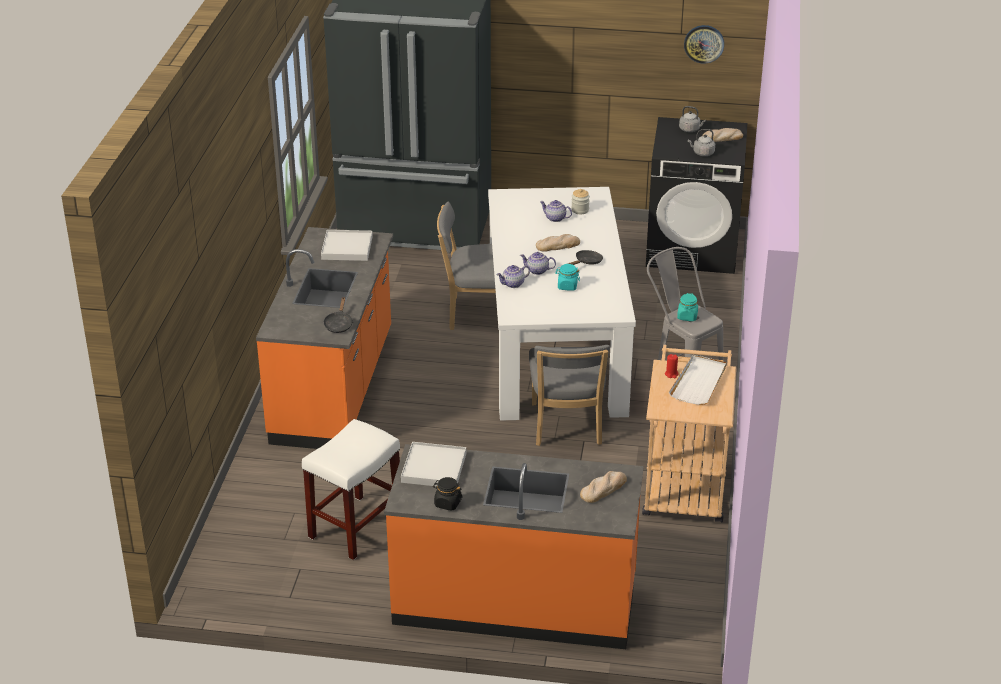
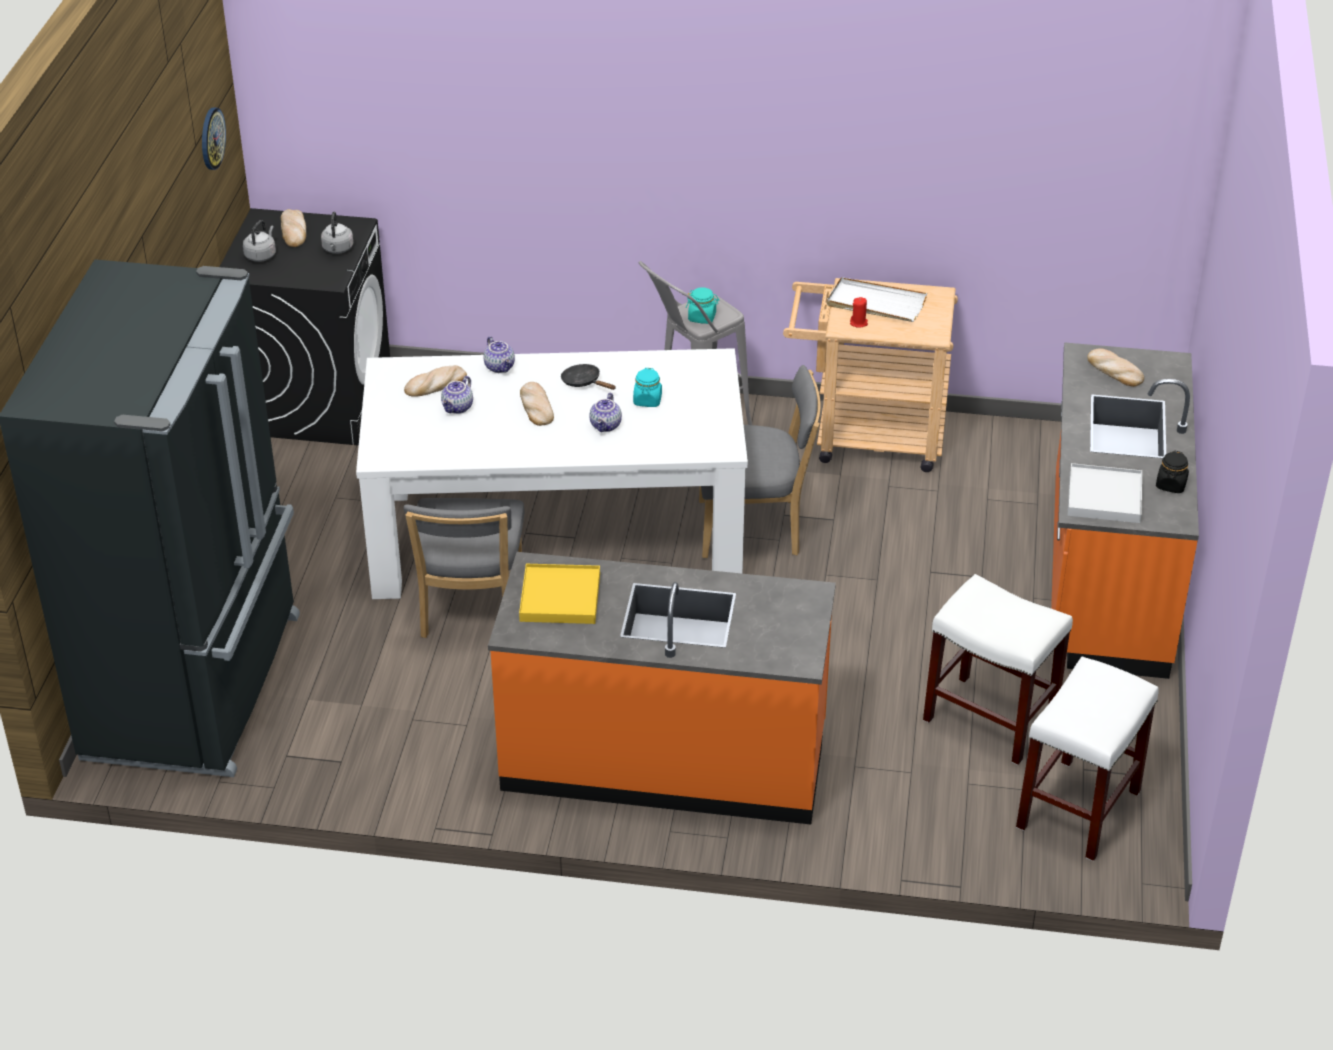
camera: 90 degrees left, 5 degrees up
(260, 562) = (1078, 810): none -> white stool
(339, 324) = (781, 595): black frying pan -> none
(347, 248) = (560, 597): white tray -> yellow tray
(513, 284) = (642, 447): teapot -> teapot (500, 367)
(580, 210) = (435, 385): jar -> bread

